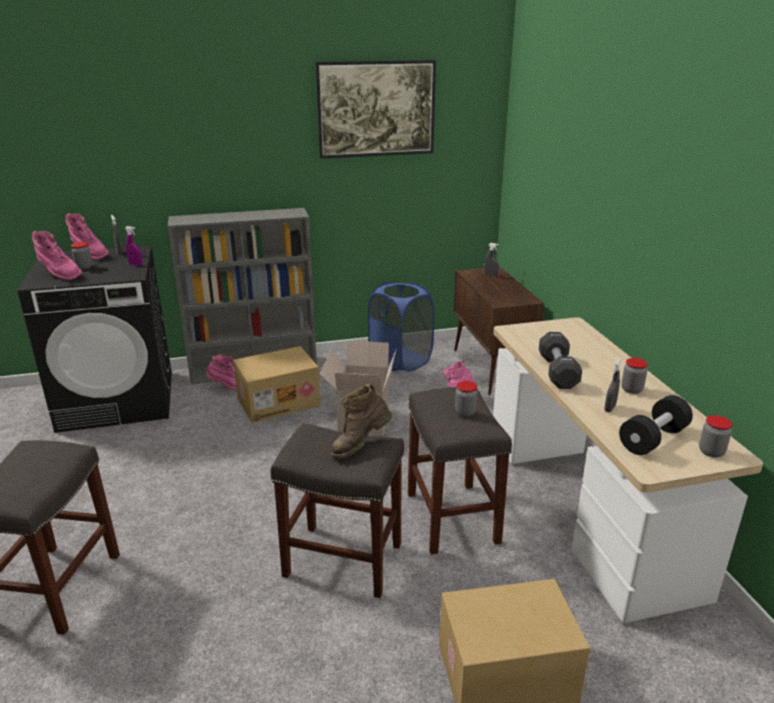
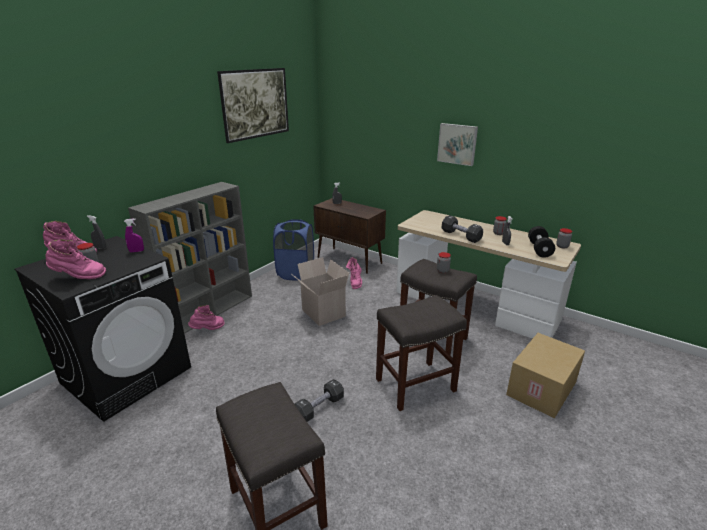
camera: 40 degrees left, 0 degrees up
(213, 522) = (319, 408): none -> black dumbbell
(278, 401) = (255, 324): cardboard box -> none
(360, 445) = (427, 306): brown boot -> none
(632, 212) = (457, 144): none -> picture

